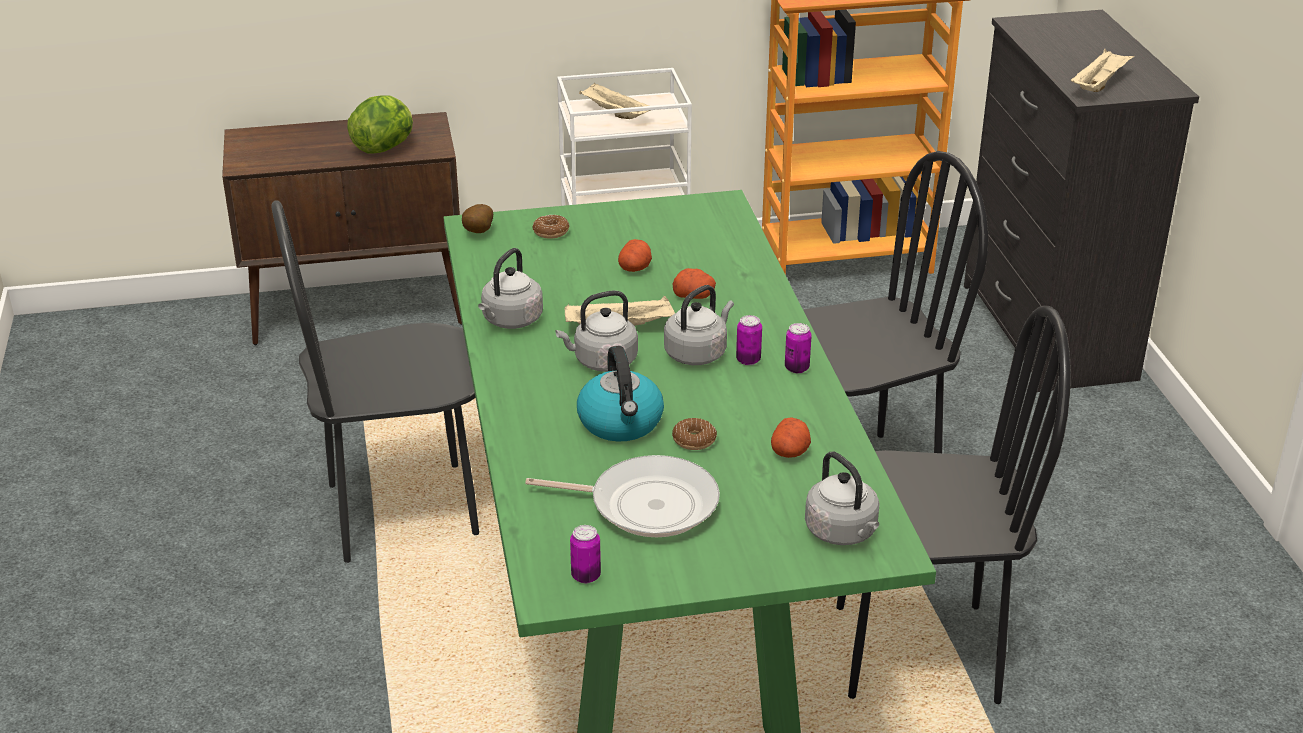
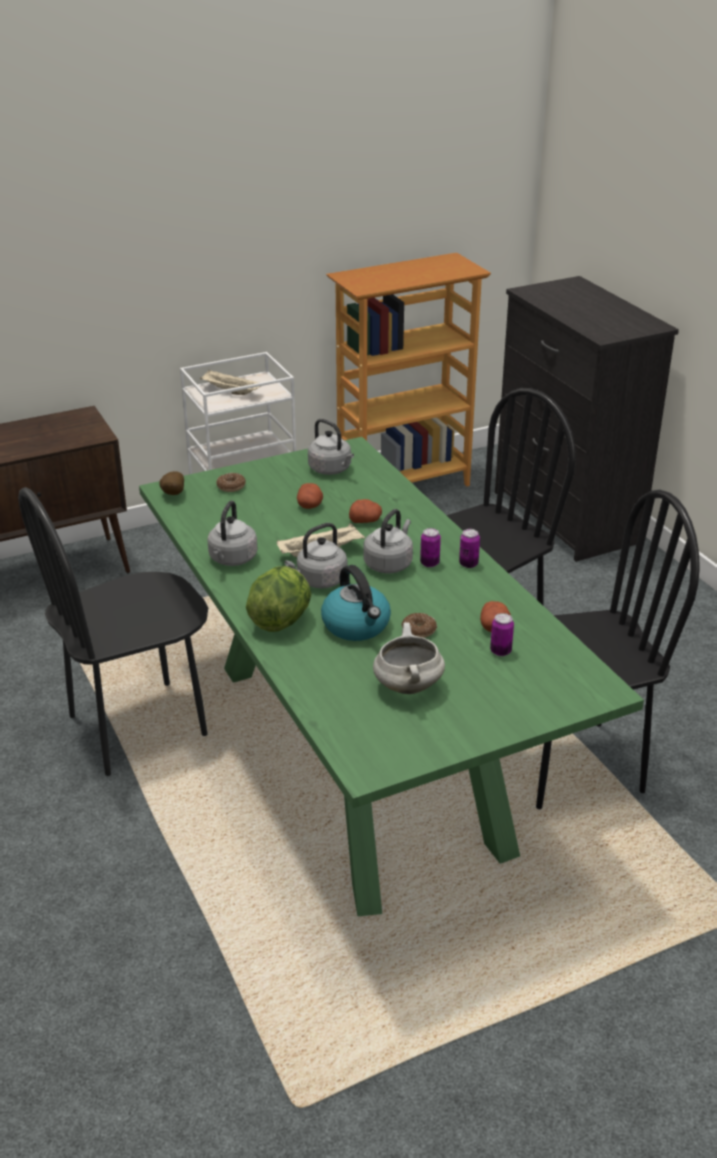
camera: 15 degrees left, 0 degrees up
(385, 147) = (57, 439): lettuce -> lettuce (281, 620)
(586, 576) = (387, 750): can -> can (500, 651)
(646, 504) = (407, 686): frying pan -> white cooking pot
(843, 533) = (563, 682): grey kettle -> grey kettle (331, 469)
(1099, 84) = (606, 328): beige tray -> none

